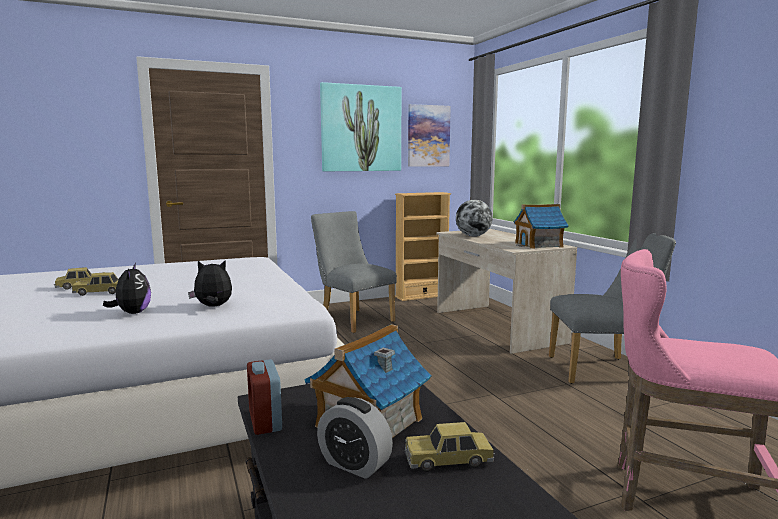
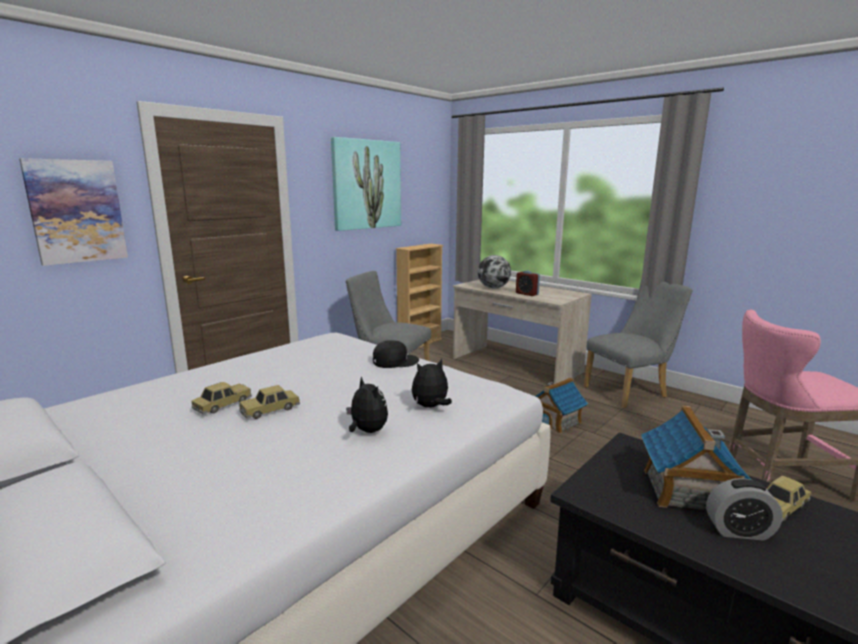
camera: 25 degrees left, 5 degrees up
(261, 277) = (395, 361): none -> black cap
(265, 421) = (617, 513): alarm clock -> alarm clock (527, 294)
(428, 136) = (419, 190): picture -> picture (76, 211)
(539, 245) = (562, 294): toy house -> toy house (556, 421)

